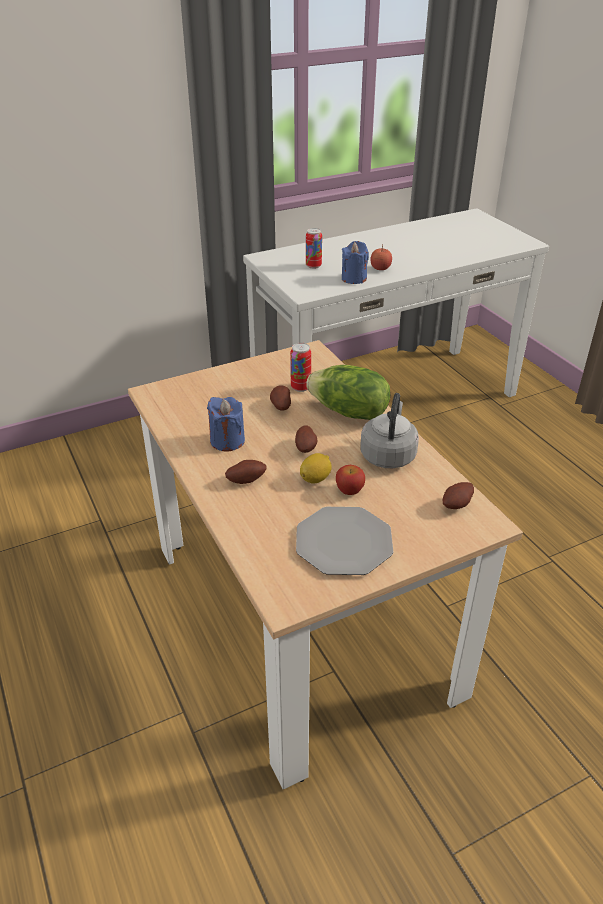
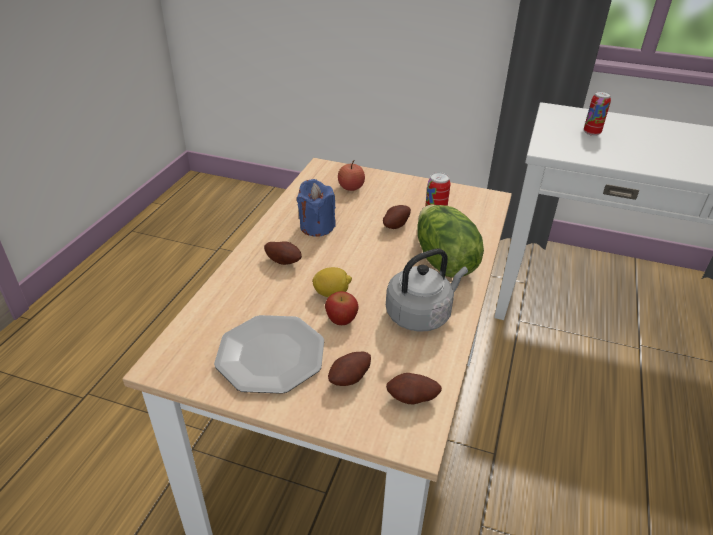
camera: 45 degrees right, 0 degrees up
(306, 448) = (363, 266): potato -> potato (350, 379)
(354, 278) = (616, 157): blue candle -> none
(380, 268) = (660, 160): apple -> apple (351, 187)

